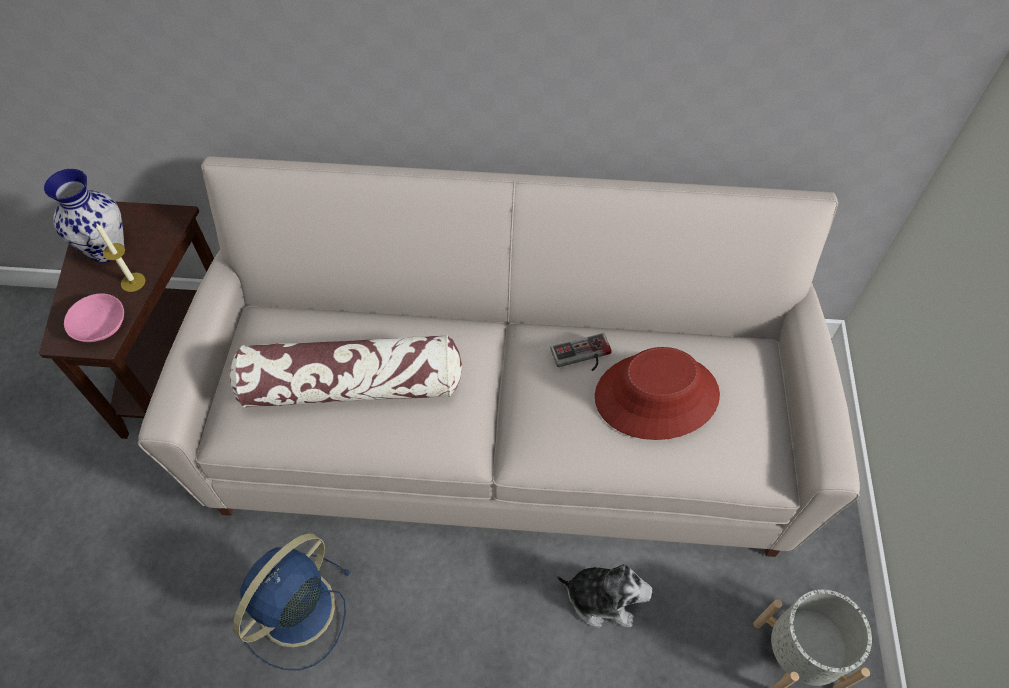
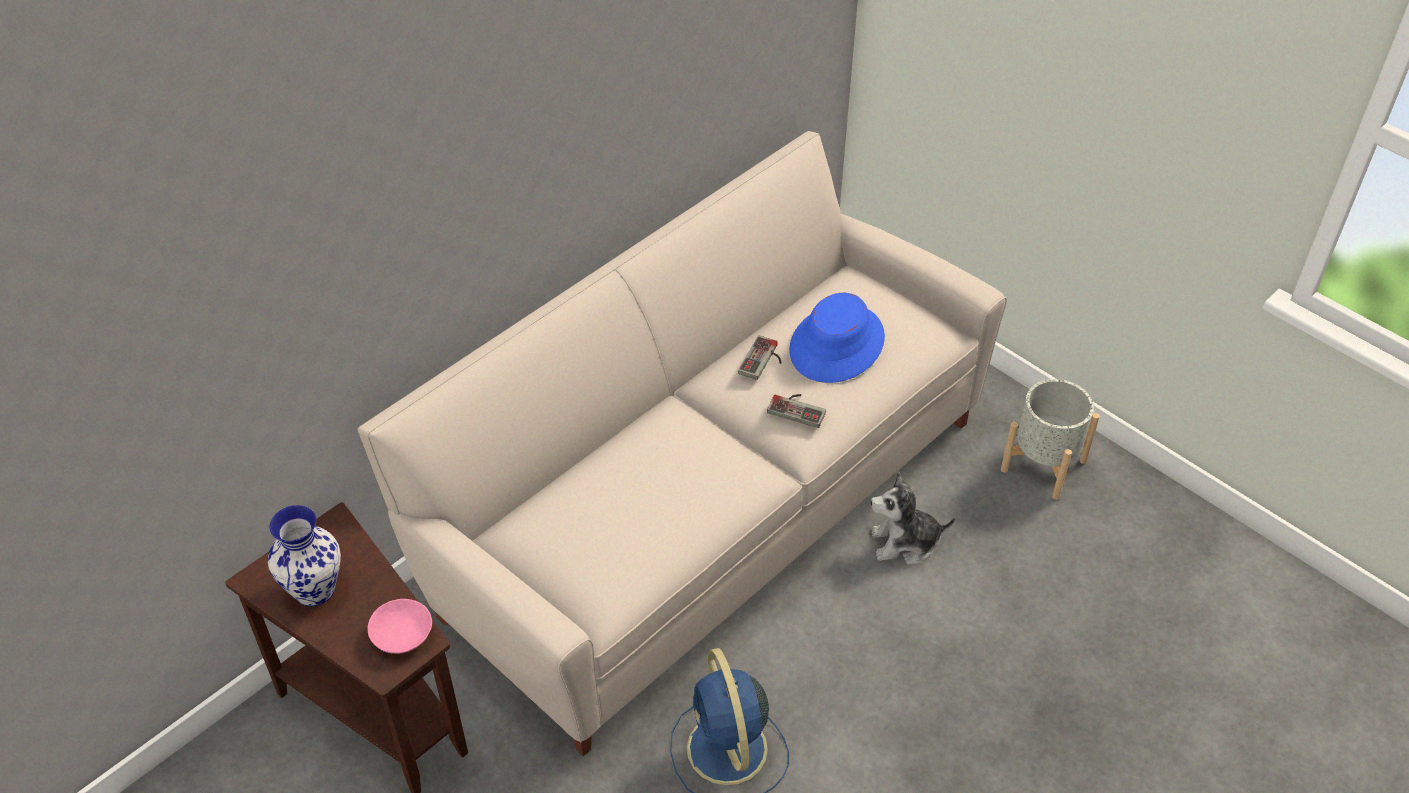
camera: 50 degrees left, 10 degrees down
(133, 282) = (378, 589): candle -> none
(352, 385) = (645, 505): pillow -> none
(555, 419) = (798, 408): none -> game controller
(602, 598) = (905, 543): plush toy -> plush toy turned 150 degrees counterclockwise
(656, 396) = (837, 344): red hat -> blue hat

